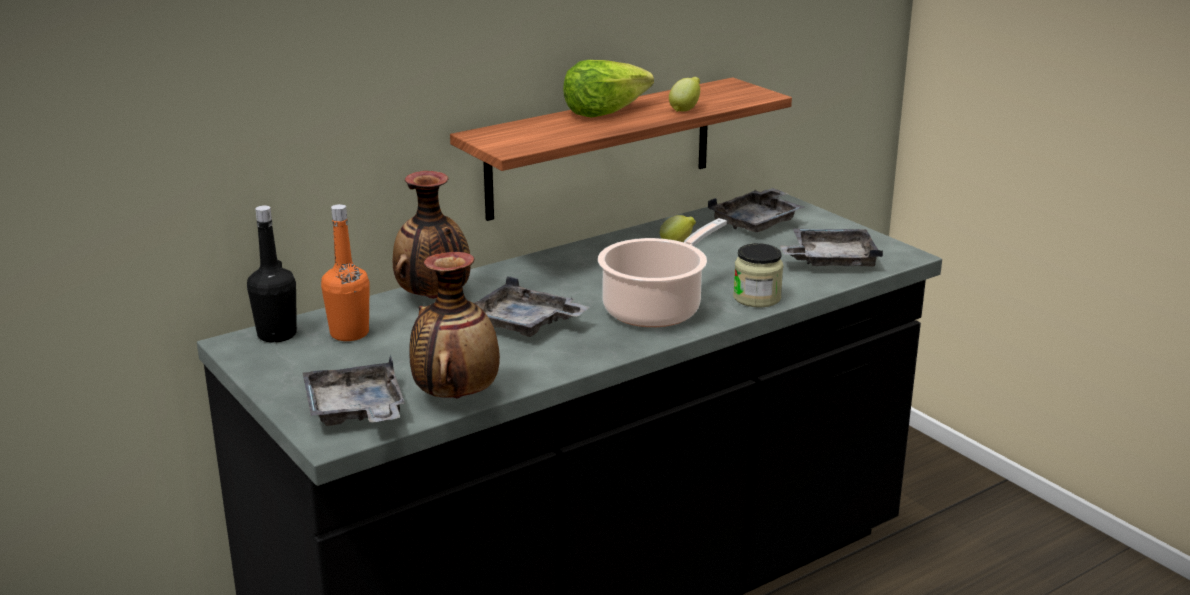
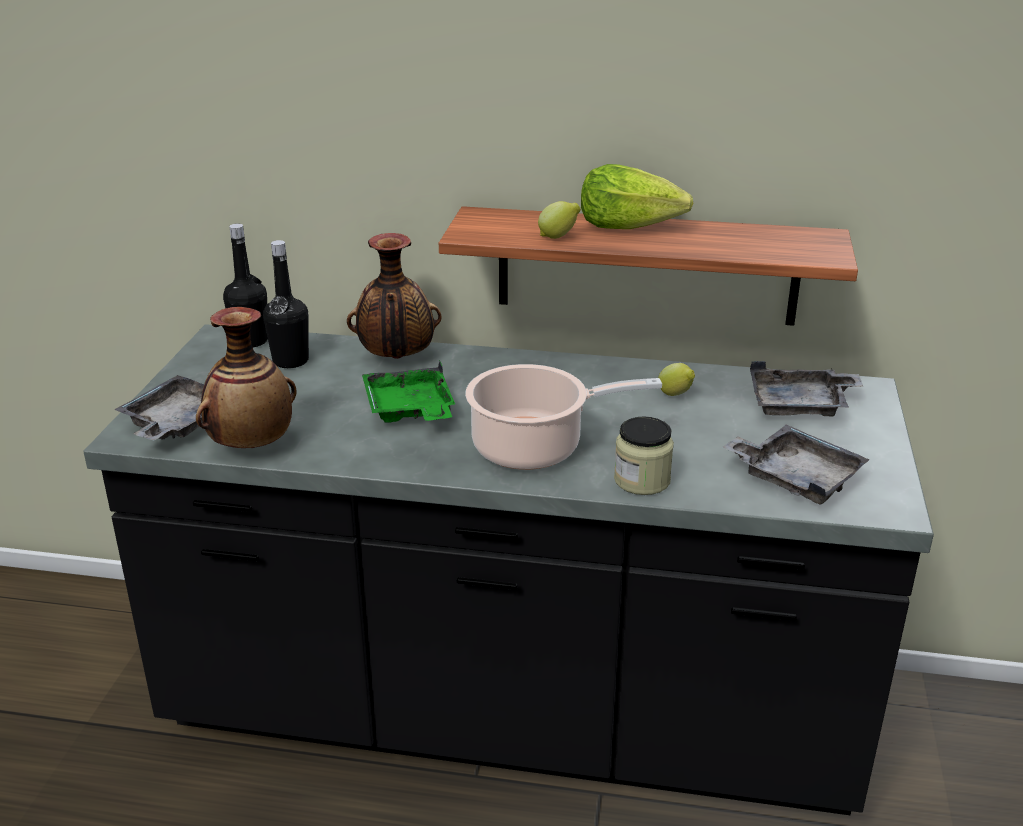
camera: 45 degrees right, 5 degrees up
(349, 333) = (290, 361): orange bottle -> black bottle
(523, 324) = (410, 410): grey tray -> green tray
(685, 109) = (708, 248): lemon -> lemon (558, 237)

